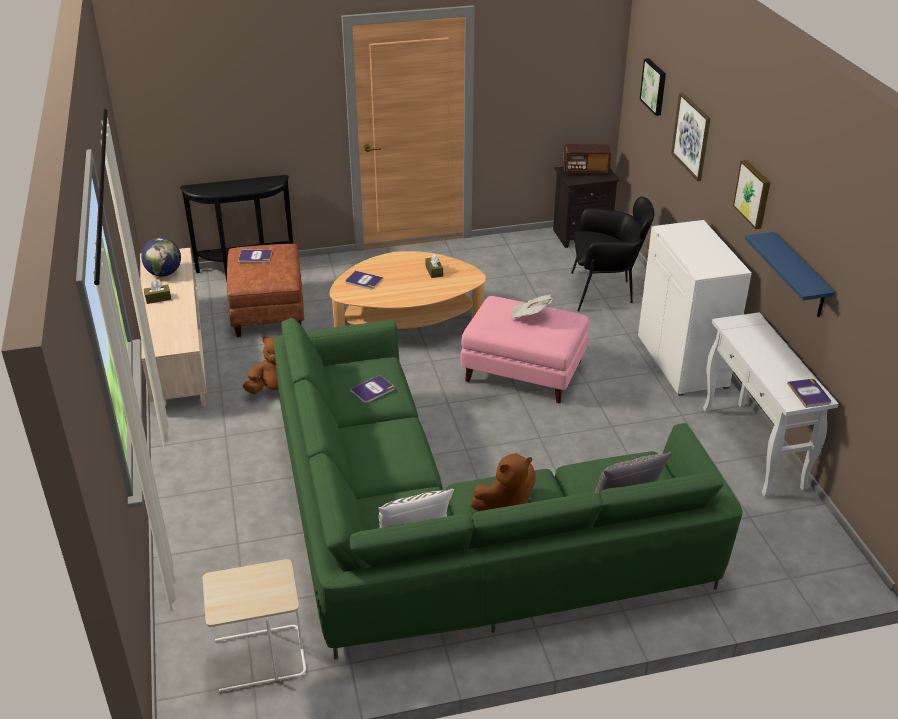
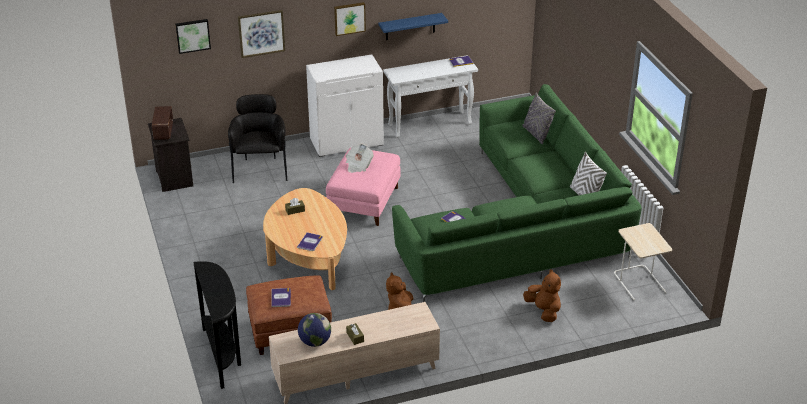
camera: 95 degrees left, 0 degrees up
(505, 505) = (548, 169): brown plush toy -> brown plush toy (543, 311)

